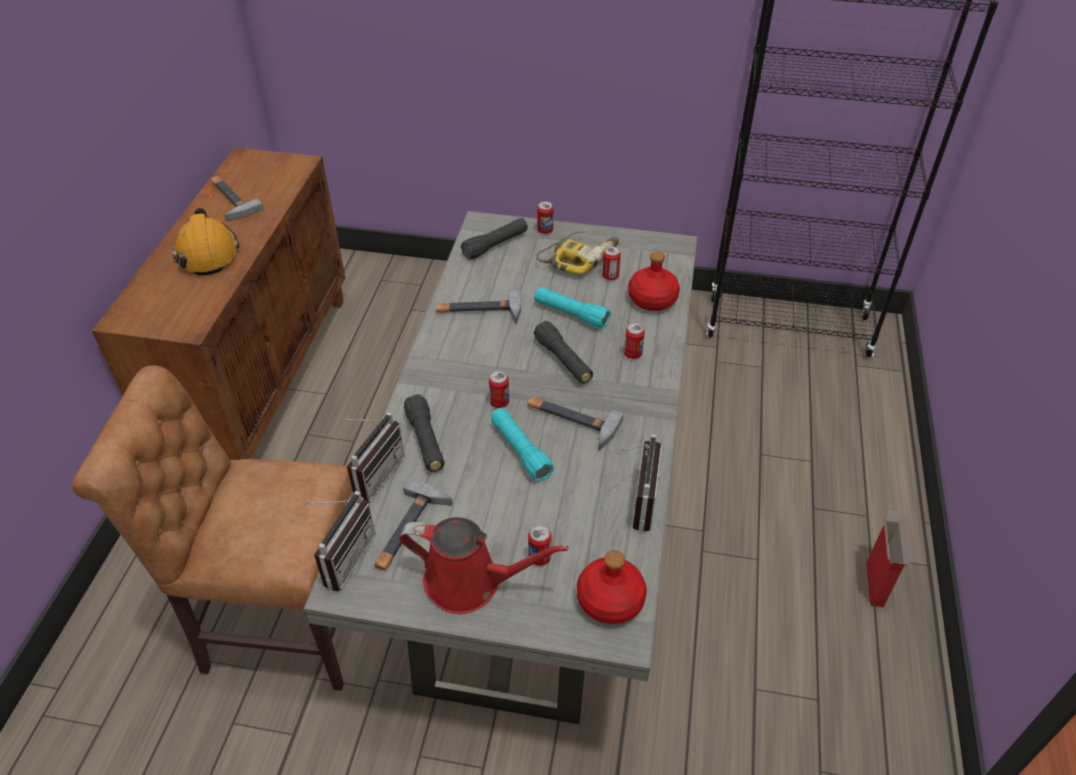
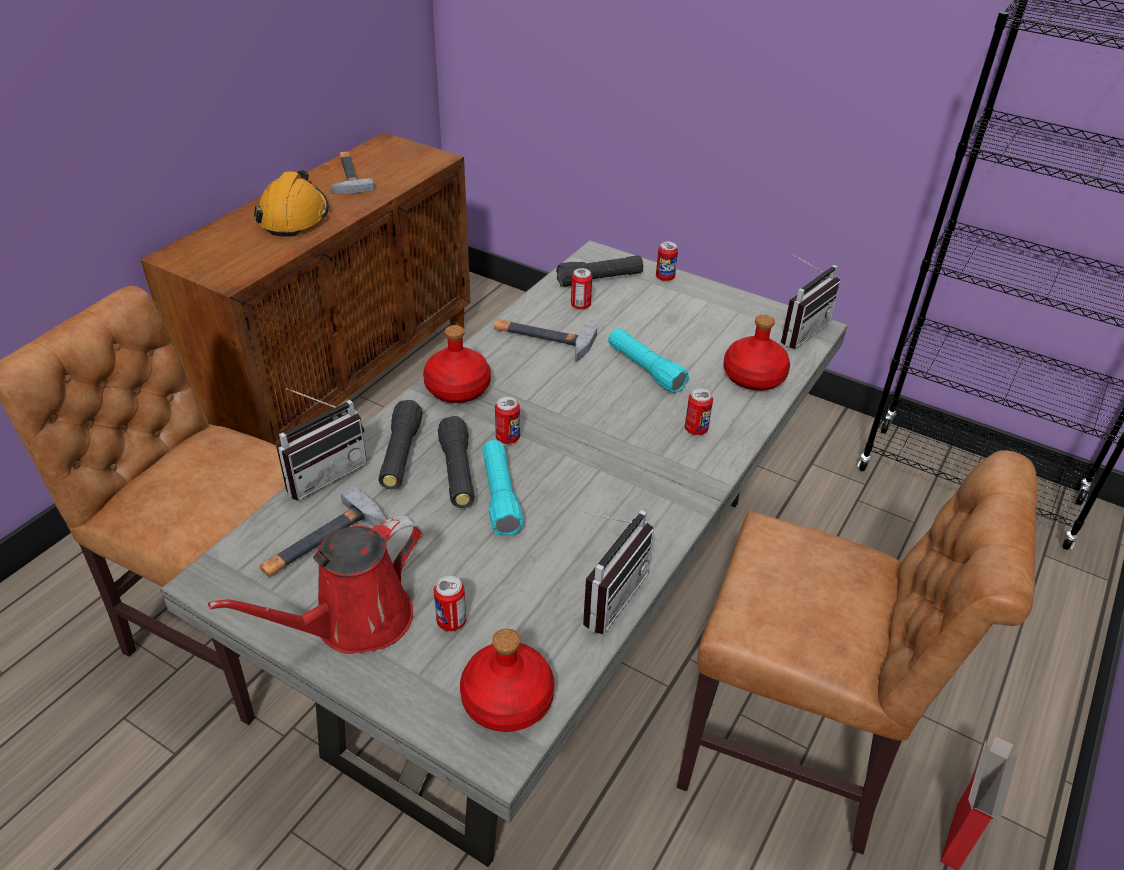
camera: 20 degrees right, 5 degrees down
(342, 556) = (236, 547): radio -> radio (798, 329)
(438, 372) = (458, 389): none -> red bottle
(470, 582) = (354, 622): red watering can -> red watering can turned 105 degrees clockwise
(563, 360) = (608, 414): black flashlight -> black flashlight (457, 472)
(570, 421) = (578, 481): hammer -> none
(579, 257) = (689, 313): power drill -> none
(610, 276) = (715, 341): can -> can (580, 305)
(753, 567) = (797, 756): none -> brown chair

